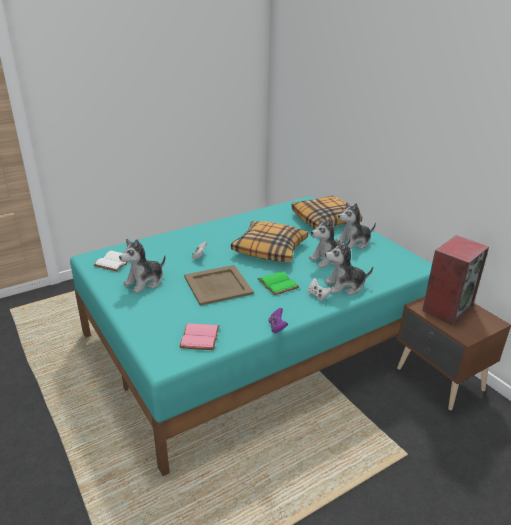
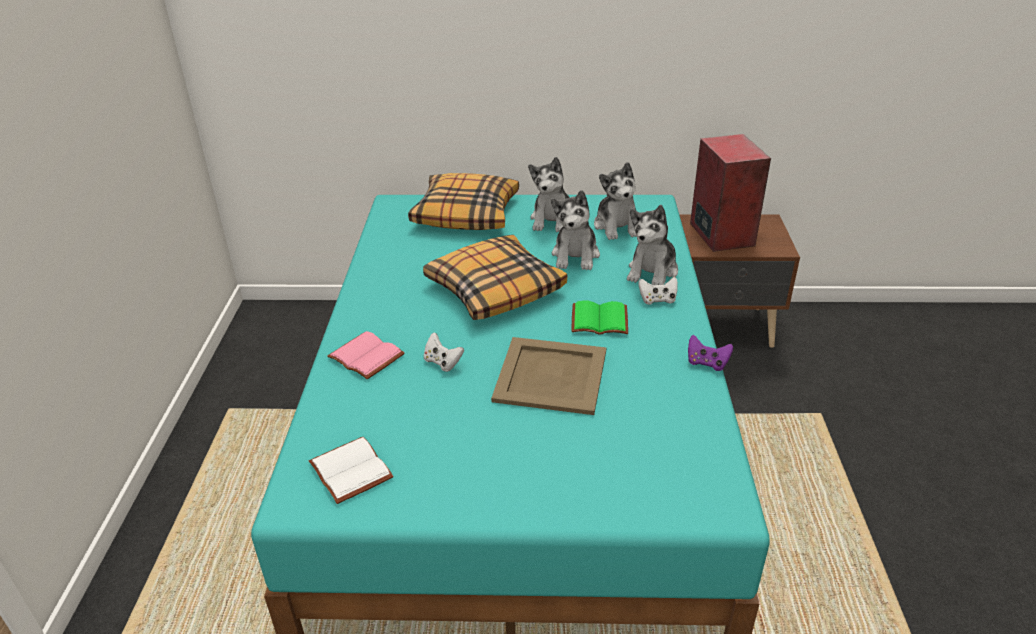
camera: 55 degrees left, 5 degrees up
(145, 282) = (465, 453): plush toy -> plush toy (617, 226)
(201, 338) = (684, 445): pink book -> pink book (368, 356)

